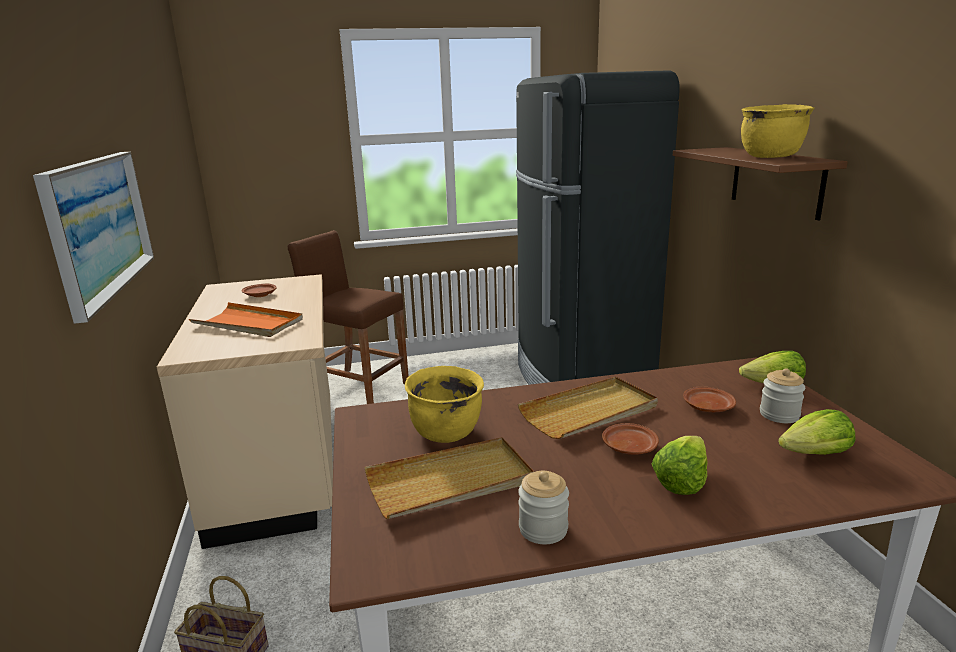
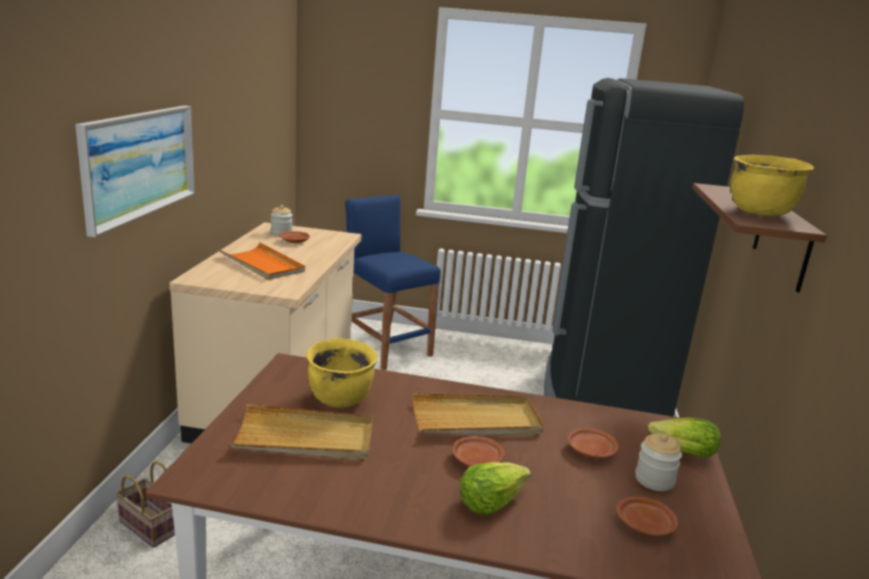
camera: 20 degrees right, 0 degrees up
(359, 388) = (386, 347): brown stool -> blue stool
(543, 529) = (337, 496): jar -> jar (281, 233)
(815, 454) = (645, 525): lettuce -> brown plate

